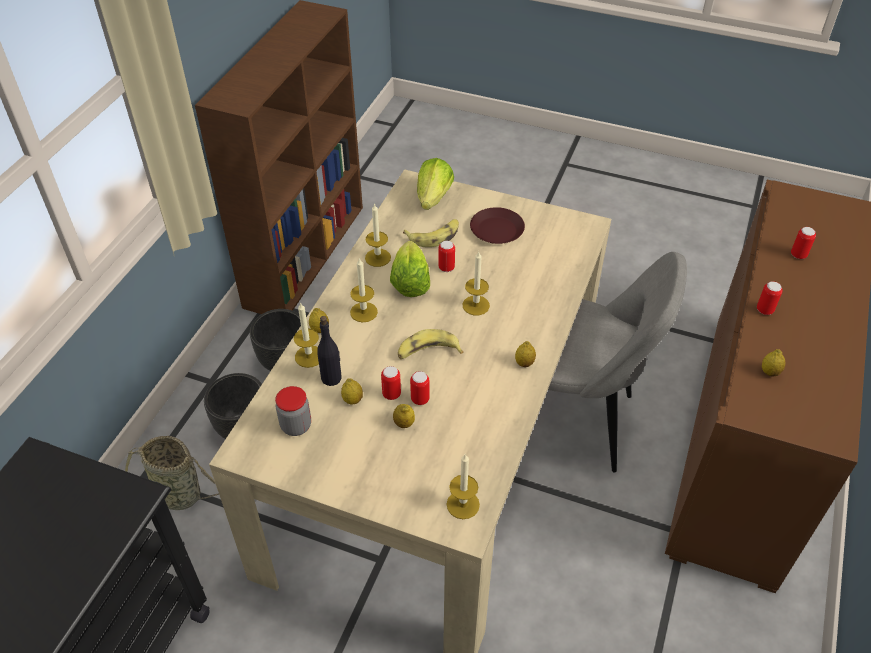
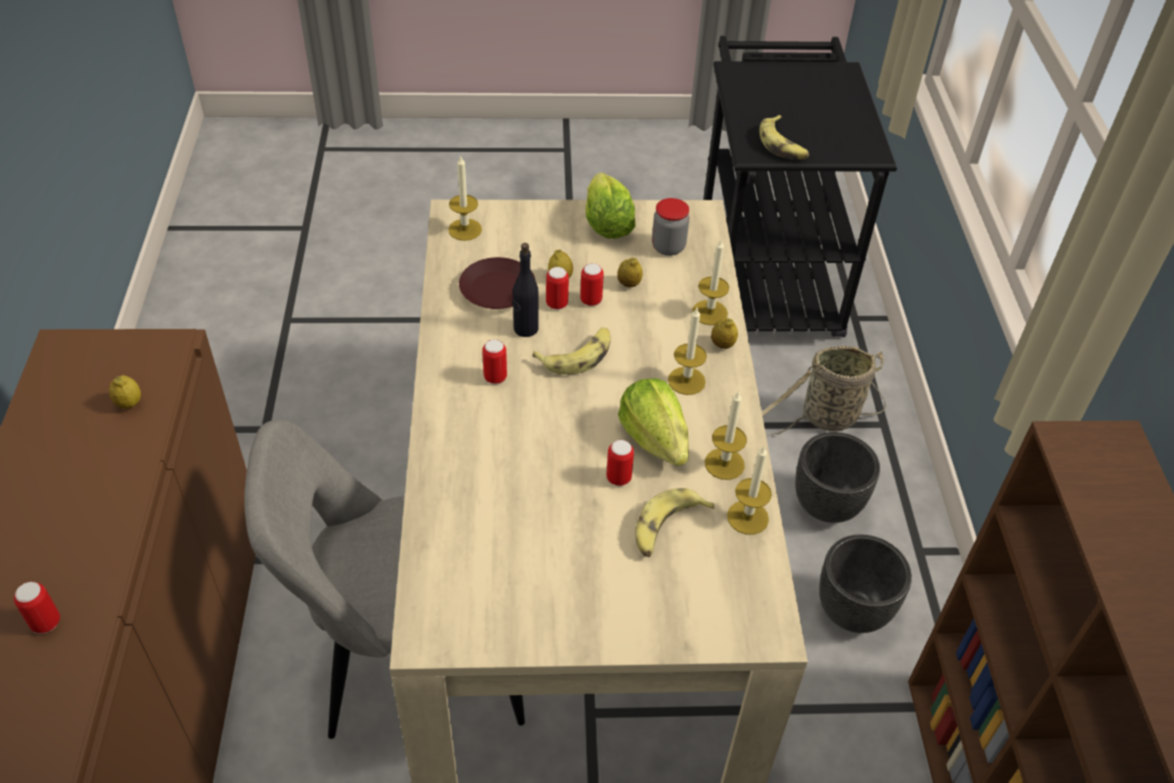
camera: 155 degrees right, 0 degrees up
(102, 496) = (782, 145): none -> banana
(331, 378) = (667, 298): black bottle -> black bottle (525, 328)
(433, 198) = (714, 607): lettuce -> lettuce (606, 223)
(476, 305) = (548, 433): candle -> candle (747, 517)
(497, 230) = (575, 572): brown plate -> brown plate (496, 290)
(524, 363) = (453, 376): lemon -> none
(764, 310) = (123, 495): can -> can (495, 377)

